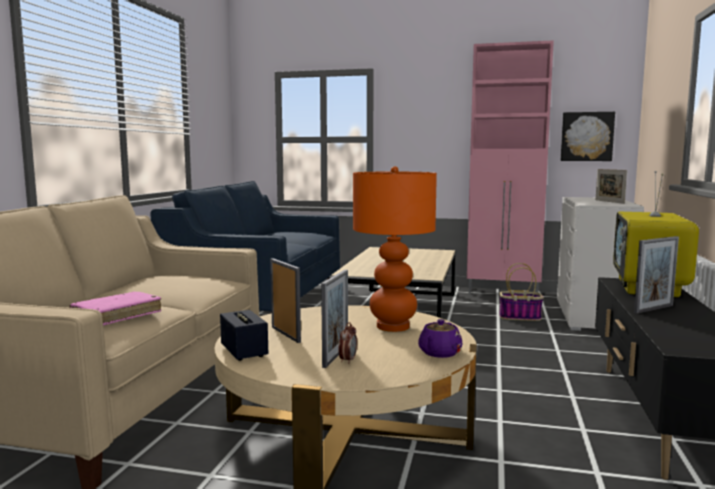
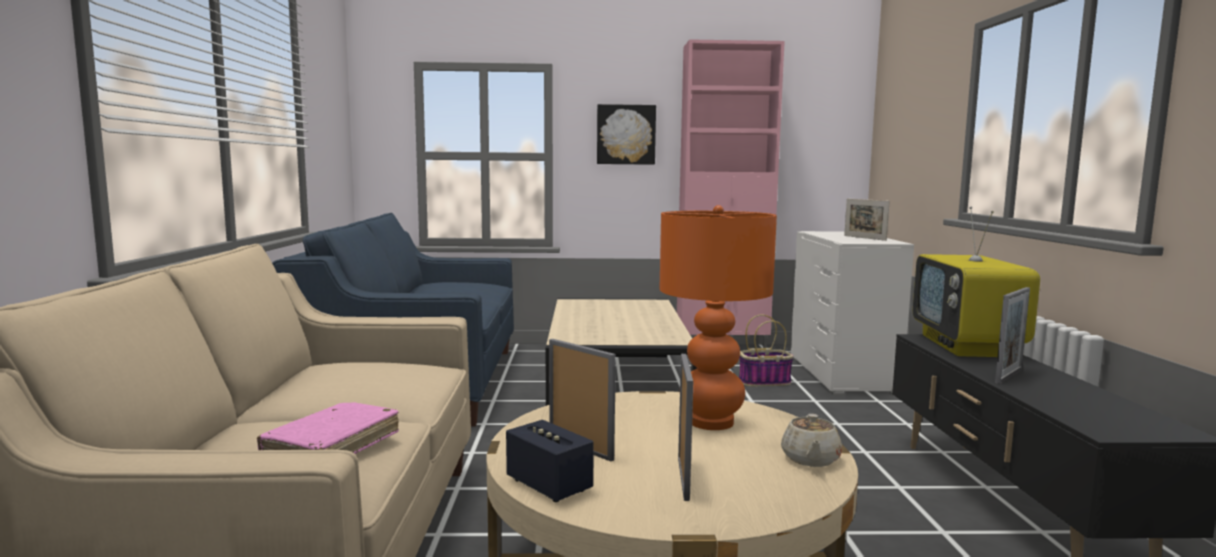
camera: 15 degrees left, 0 degrees up
(347, 360) = (707, 484): alarm clock -> none
(439, 353) = (810, 459): purple teapot -> beige teapot
(586, 136) = (814, 158): picture -> picture (626, 134)

